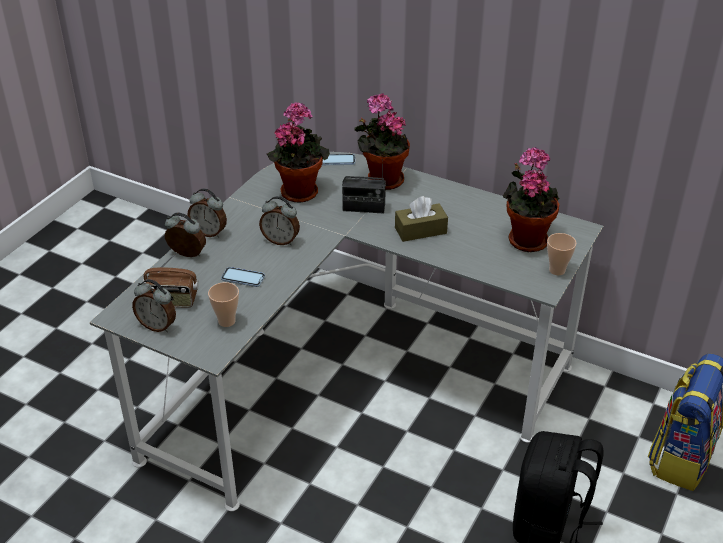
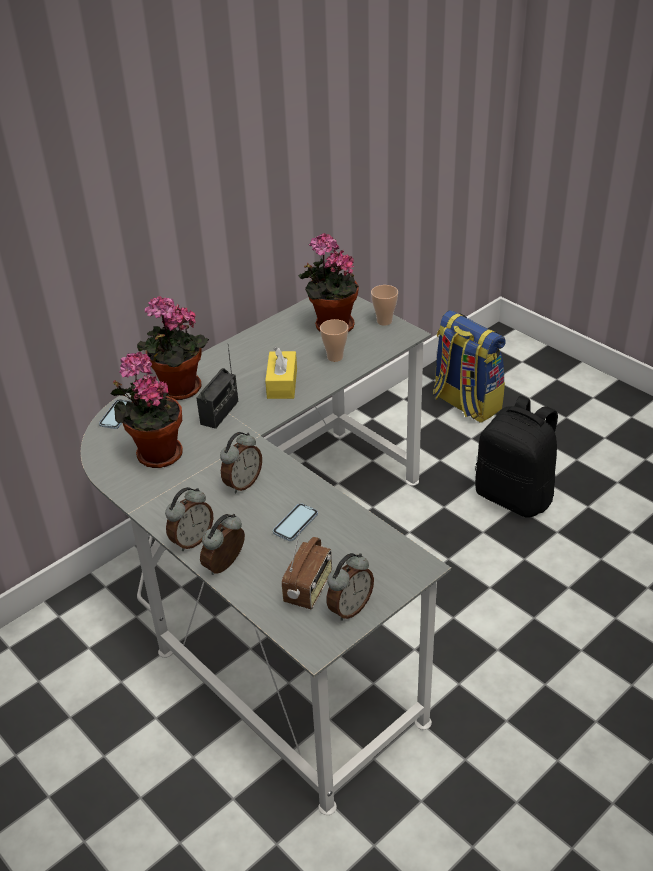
camera: 70 degrees left, 0 degrees up
(226, 321) = (365, 547): cup -> cup (335, 357)
(420, 230) = (282, 383): brown tissue box -> yellow tissue box

